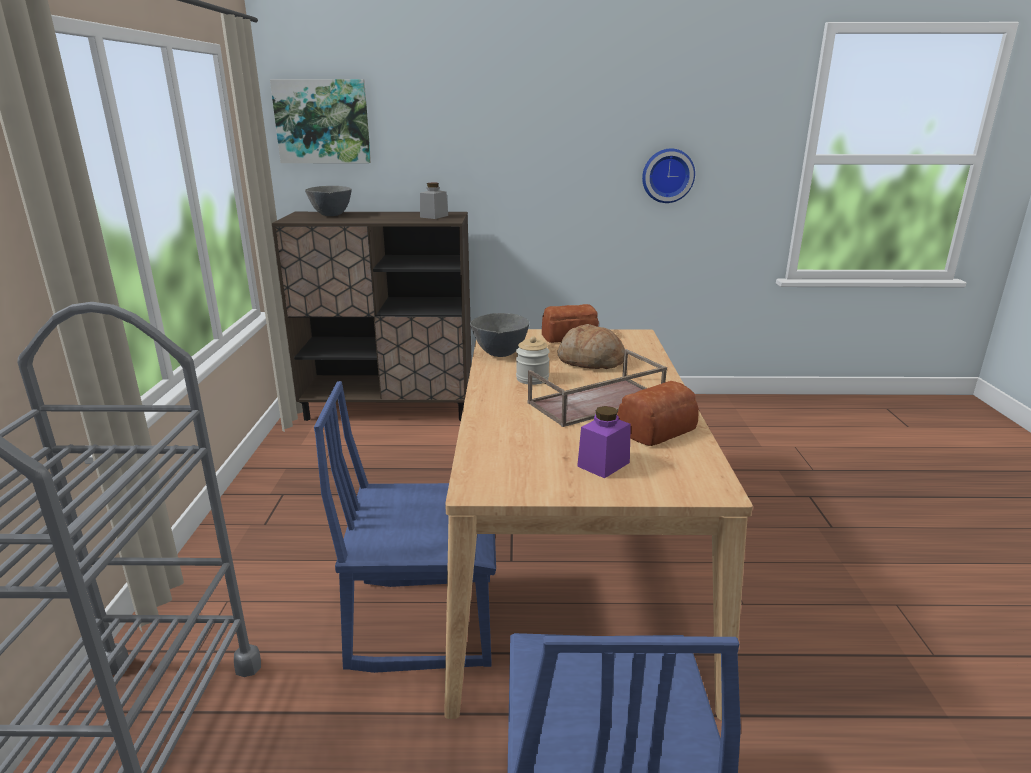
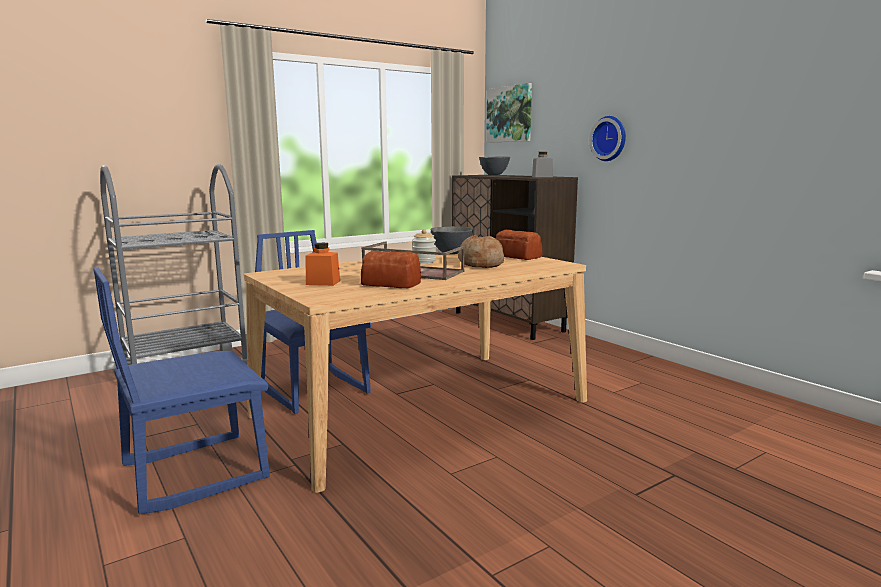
camera: 55 degrees right, 10 degrees down
(603, 464) = (323, 283): purple jar -> orange jar
(667, 175) = (738, 145): wall clock -> wall clock (610, 138)

